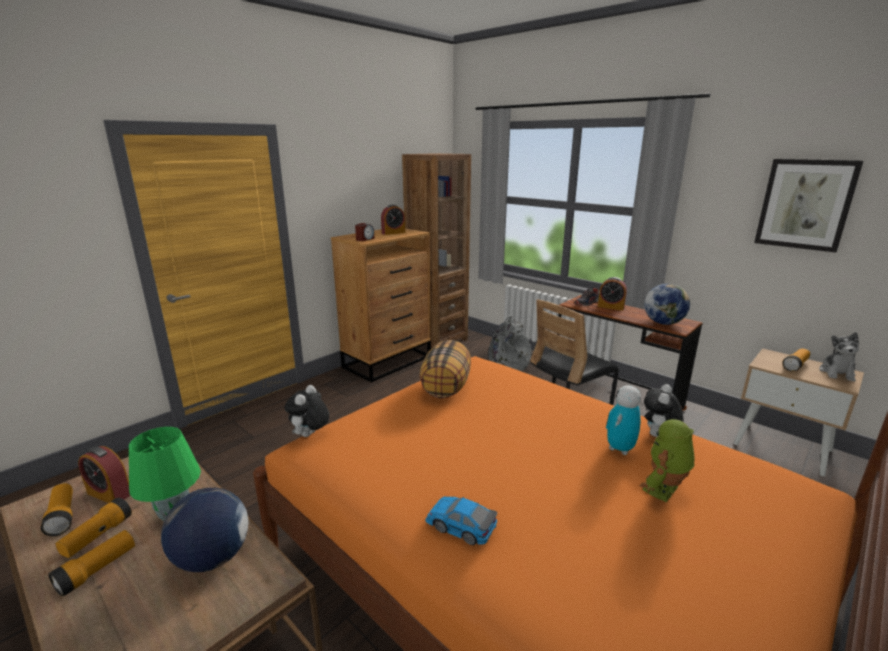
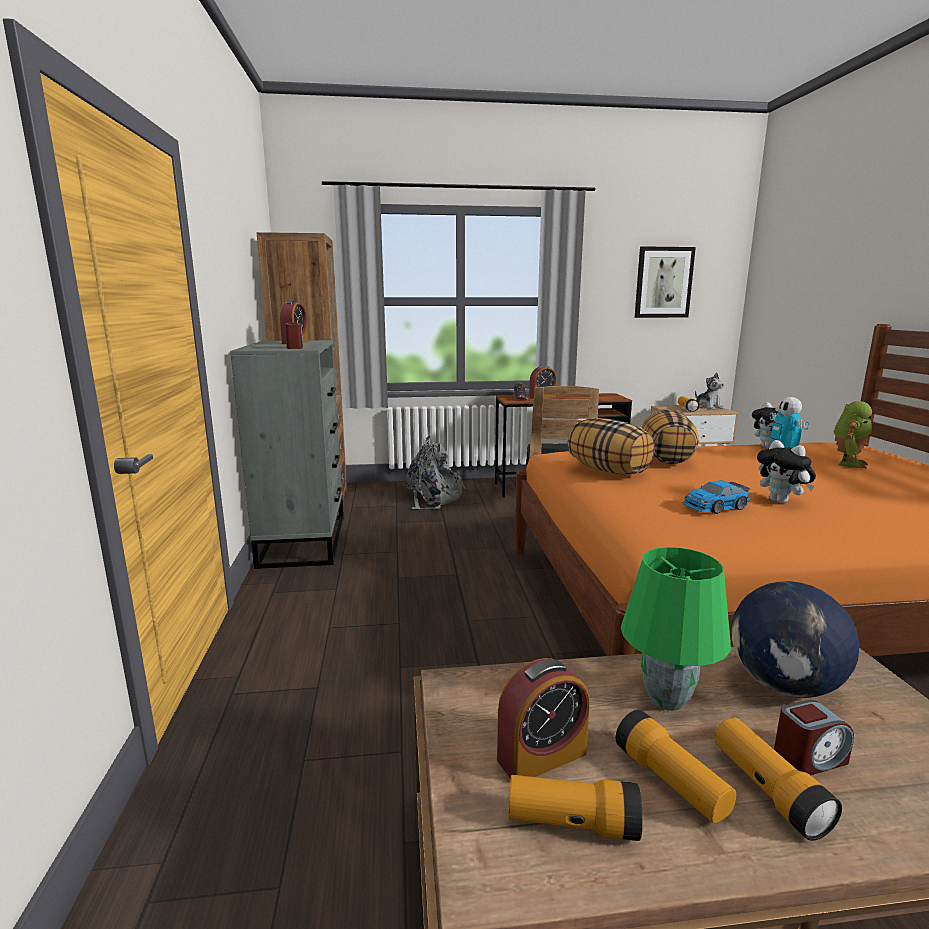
camera: 50 degrees left, 5 degrees down
(131, 581) = (808, 759): none -> alarm clock
(310, 435) = (635, 541): plush toy -> plush toy (781, 501)
(388, 361) = (304, 540): brown dresser -> grey dresser
(460, 525) = (870, 517): toy car -> toy car (715, 507)
(511, 399) = (665, 459): none -> pillow
(663, 323) = (600, 397): globe -> none
(663, 490) = (847, 463): toy robot -> toy robot turned 135 degrees counterclockwise

